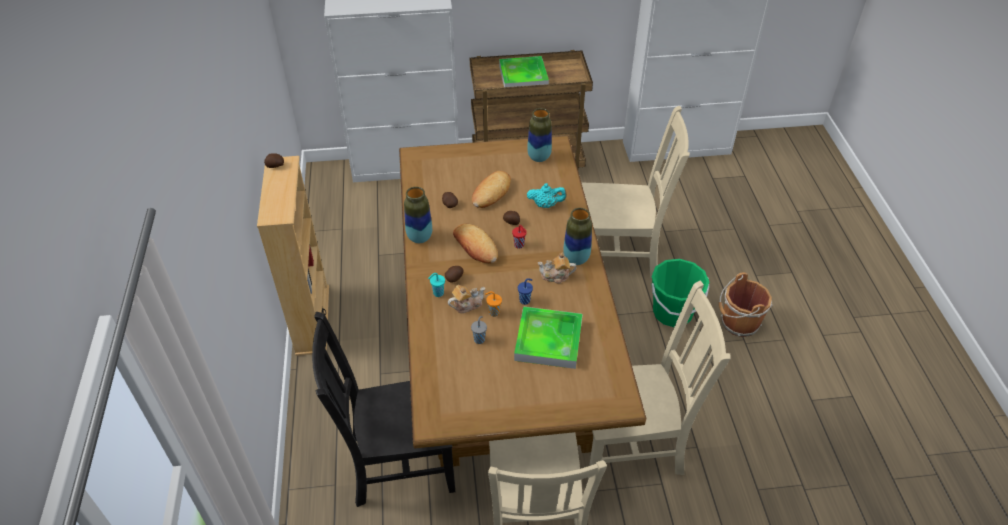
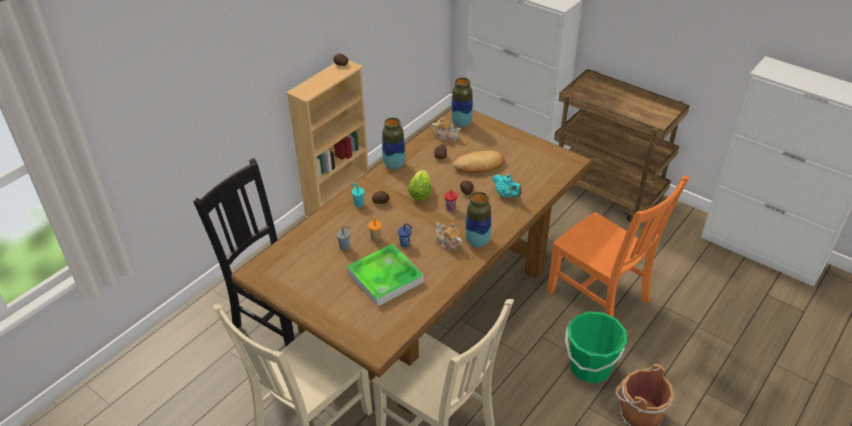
camera: 45 degrees right, 5 degrees down
(467, 304) = (366, 222): teapot -> teapot (446, 136)
(475, 247) = (420, 192): bread -> lettuce
(523, 76) = (617, 103): tray -> none
(539, 157) = (547, 162): vase -> vase (461, 123)
(619, 255) = (600, 298): beige chair -> orange chair

